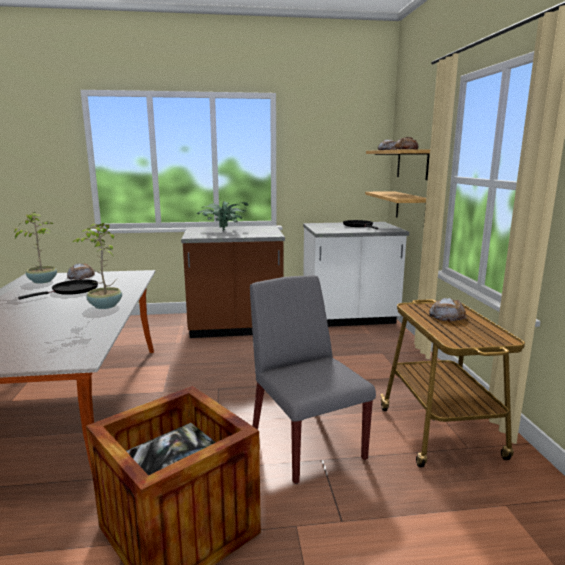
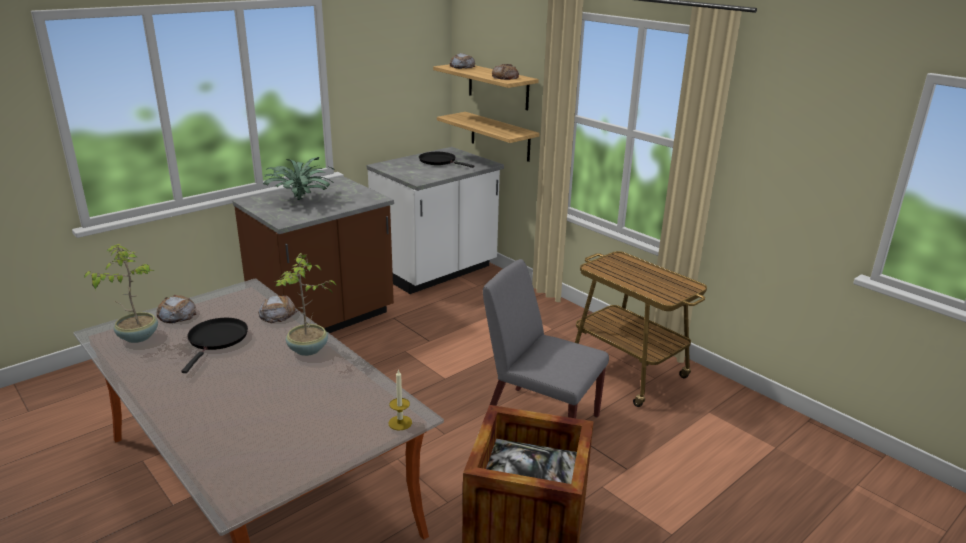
camera: 35 degrees left, 10 degrees up
(64, 360) = (400, 423): none -> candle
(447, 316) = (629, 271): bread -> bread (277, 313)

